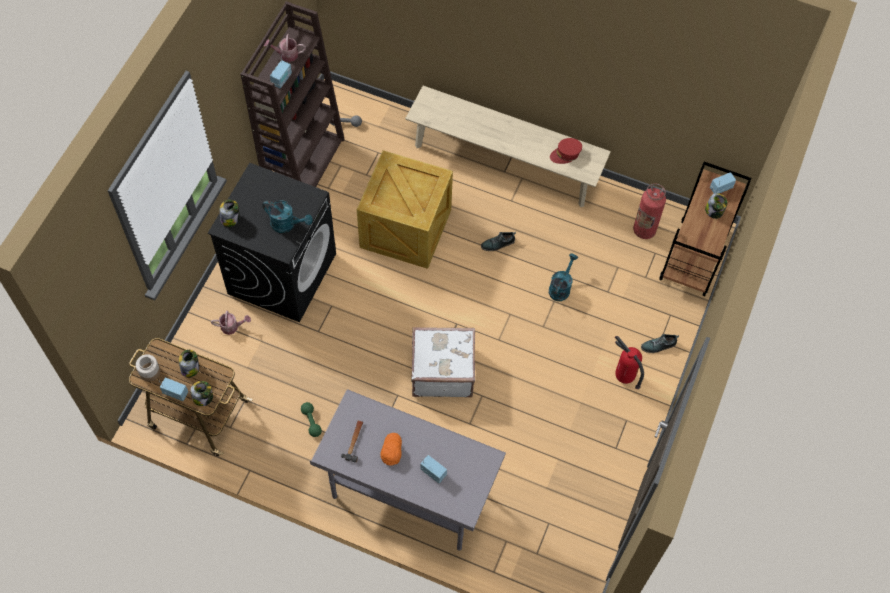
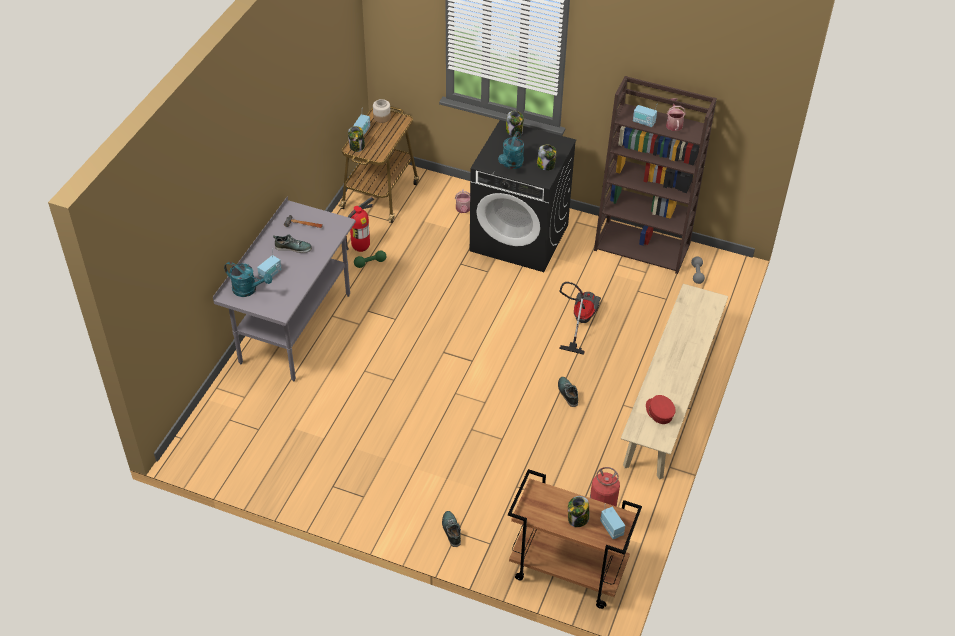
camera: 90 degrees right, 15 degrees down
(190, 368) = (384, 138): jar -> jar (546, 165)
(391, 451) = (293, 247): orange cap -> shoe
(405, 227) = (579, 320): crate -> vacuum cleaner
(442, 370) = (420, 350): white suitcase -> none
(561, 287) = (519, 445): turquoise watering can -> turquoise watering can (248, 290)
(623, 377) = (412, 496): fire extinguisher -> fire extinguisher (360, 248)

